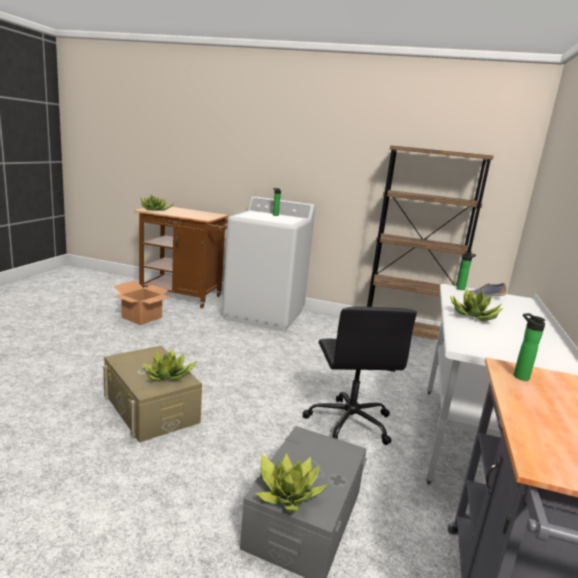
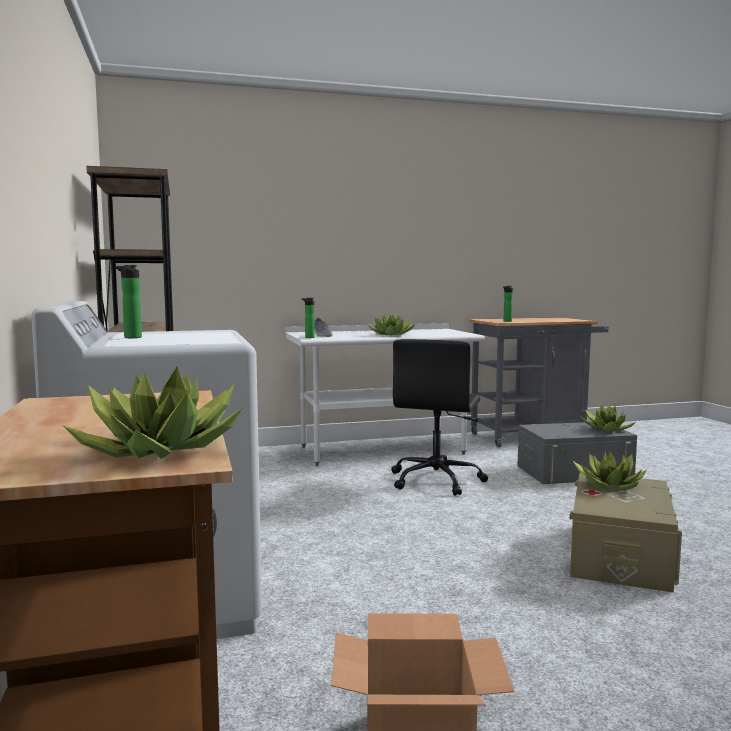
camera: 120 degrees left, 10 degrees down
(349, 422) = (436, 480): black office chair -> black office chair turned 150 degrees clockwise

